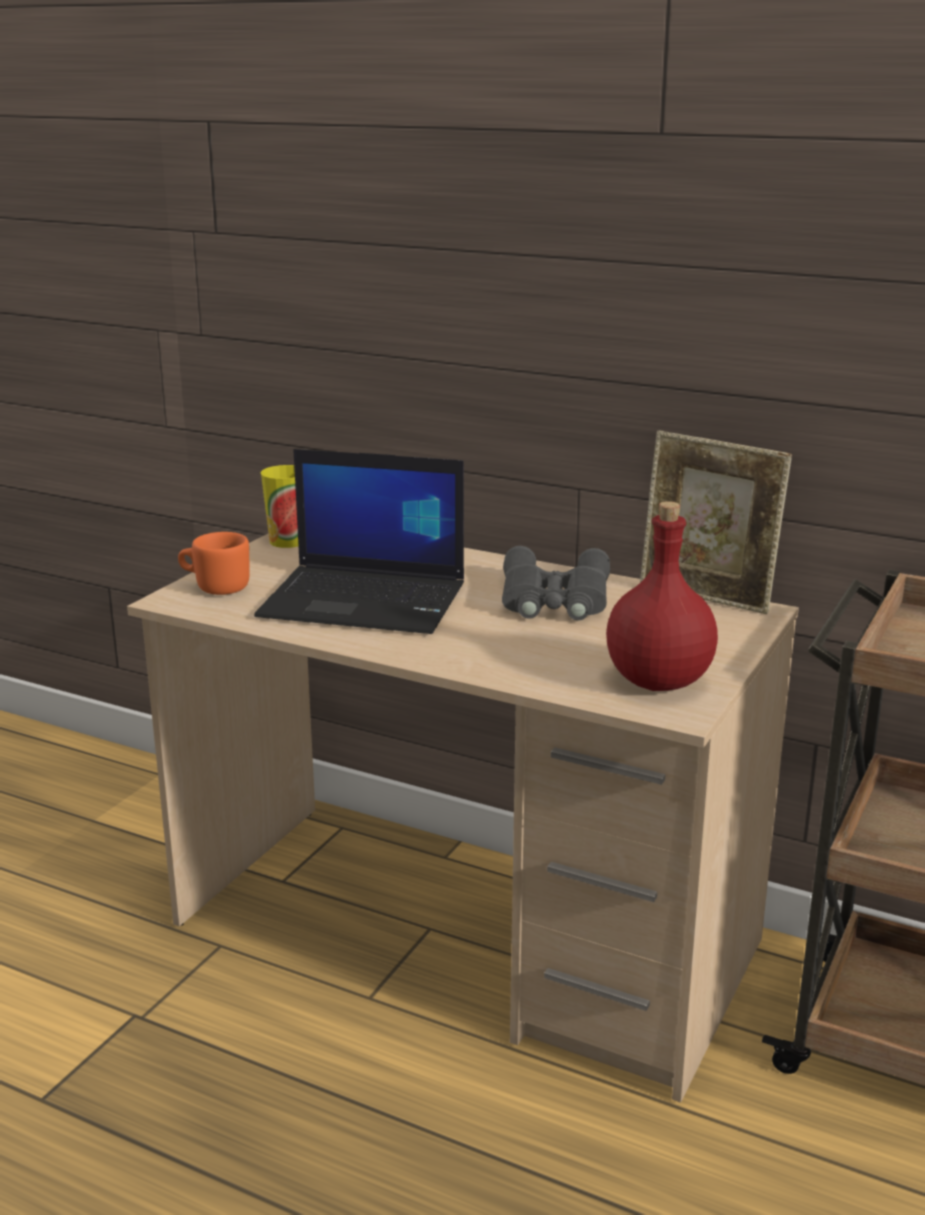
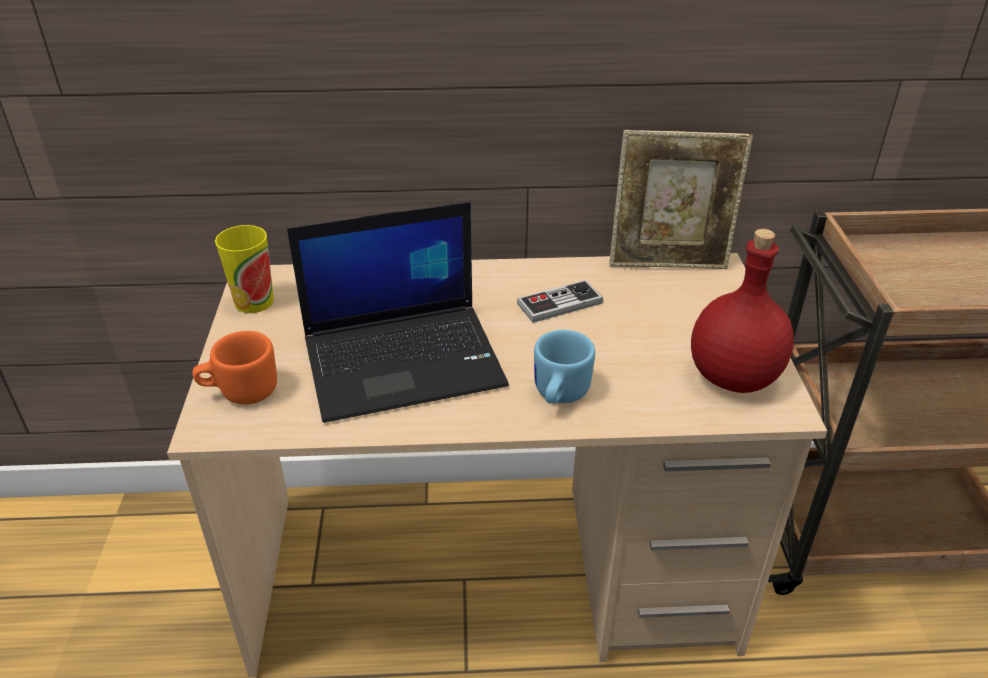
camera: 30 degrees left, 15 degrees up
(470, 651) = (558, 396): none -> blue mug
(554, 599) = (559, 303): grey binoculars -> game controller

